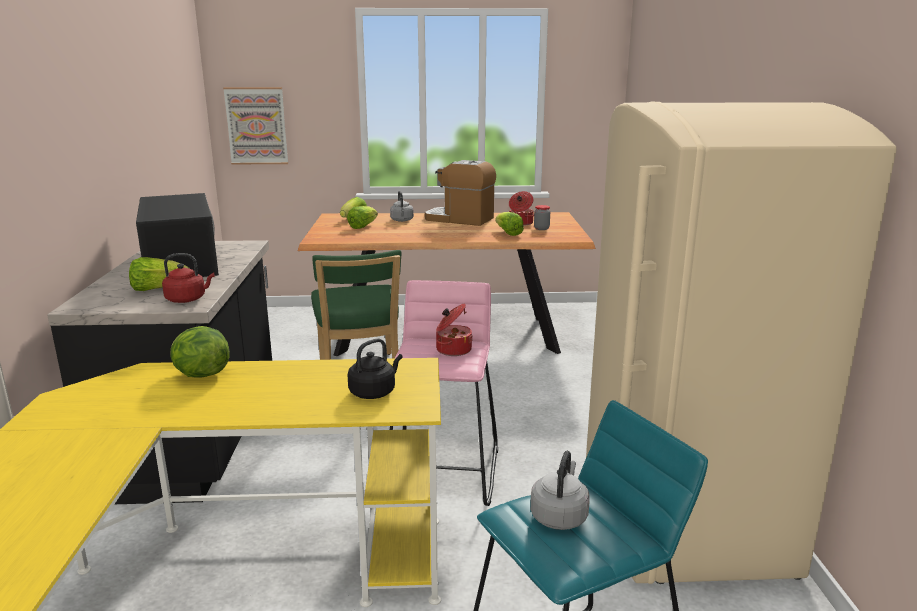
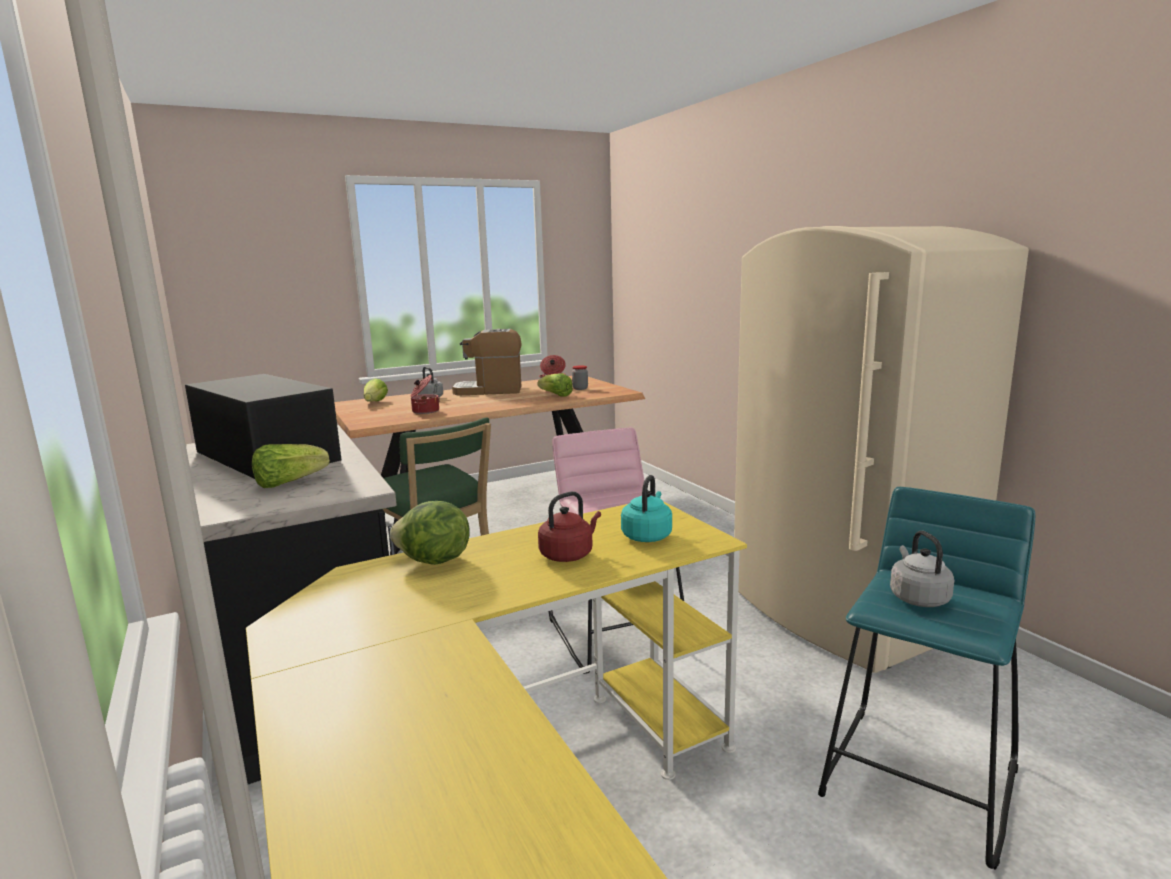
camera: 25 degrees left, 5 degrees down
(188, 299) = (348, 485): red kettle -> red kettle (568, 554)
(256, 126) = (233, 309): picture -> none
(362, 226) = (397, 408): lettuce -> none
(374, 392) = (647, 535): black kettle -> turquoise kettle
(452, 349) = (626, 497): cooking pot -> cooking pot (424, 411)

